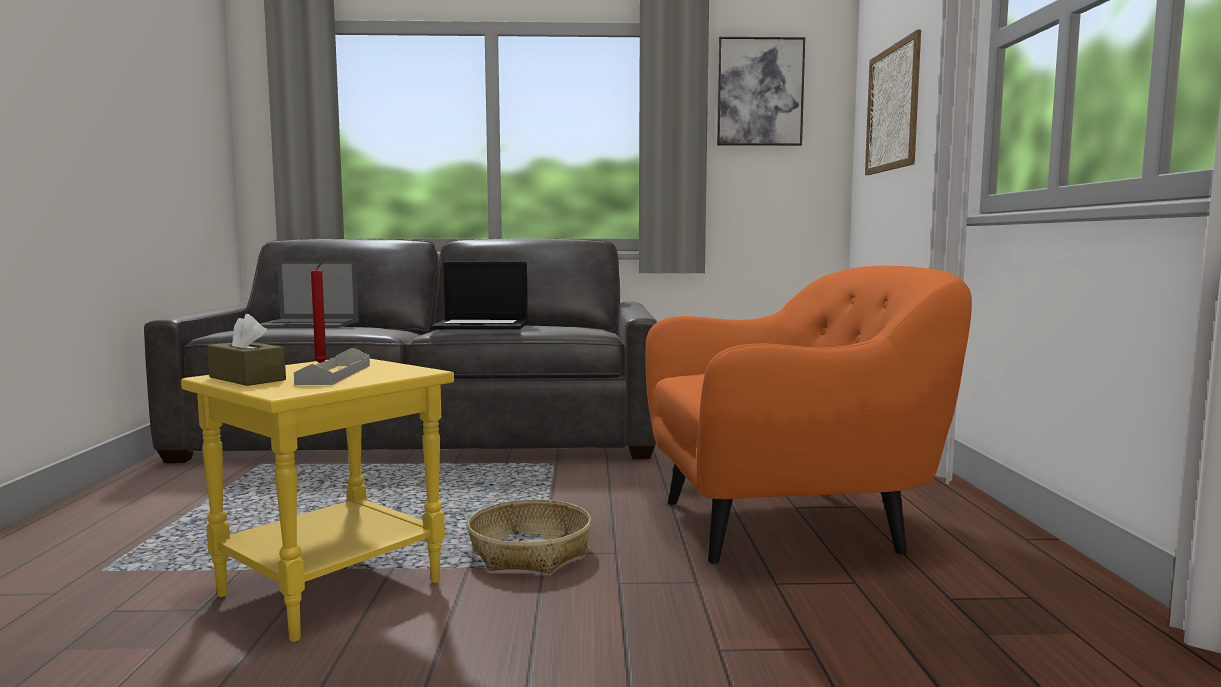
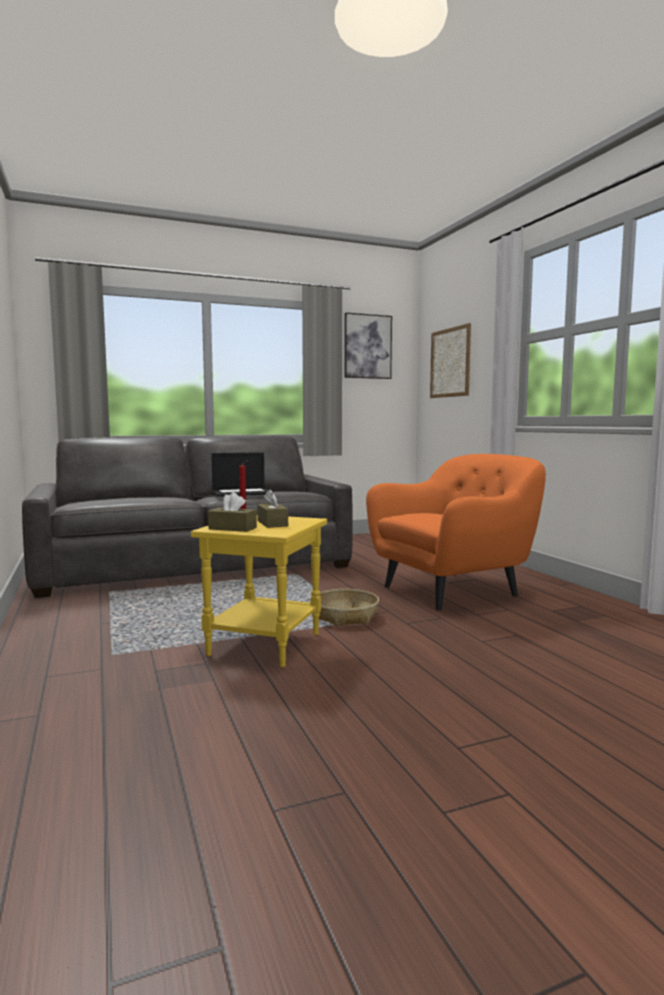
camera: 20 degrees left, 0 degrees up
(310, 324) = (125, 497): laptop -> none
(334, 374) = (272, 523): grey tray -> brown tissue box

